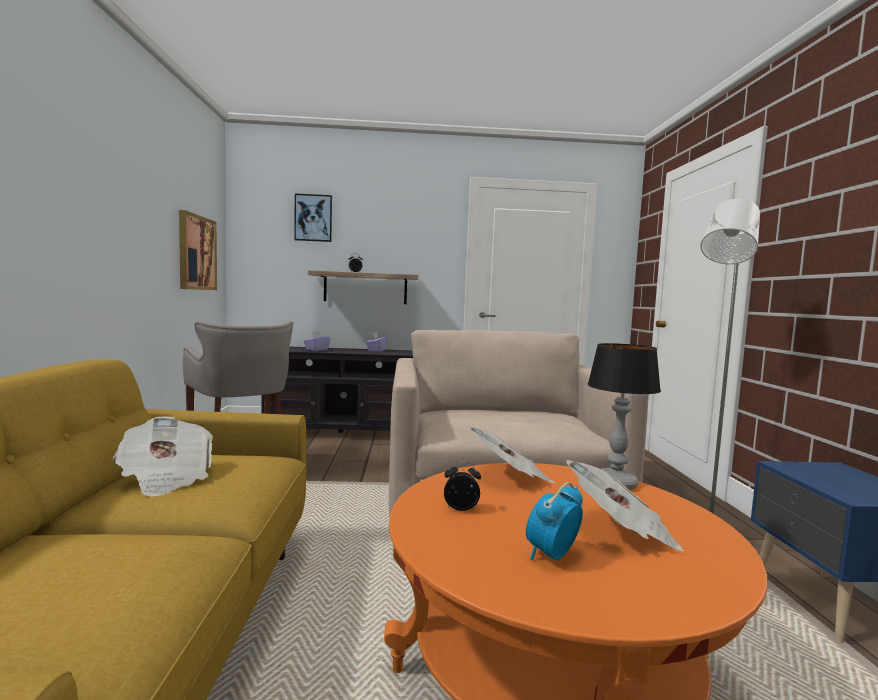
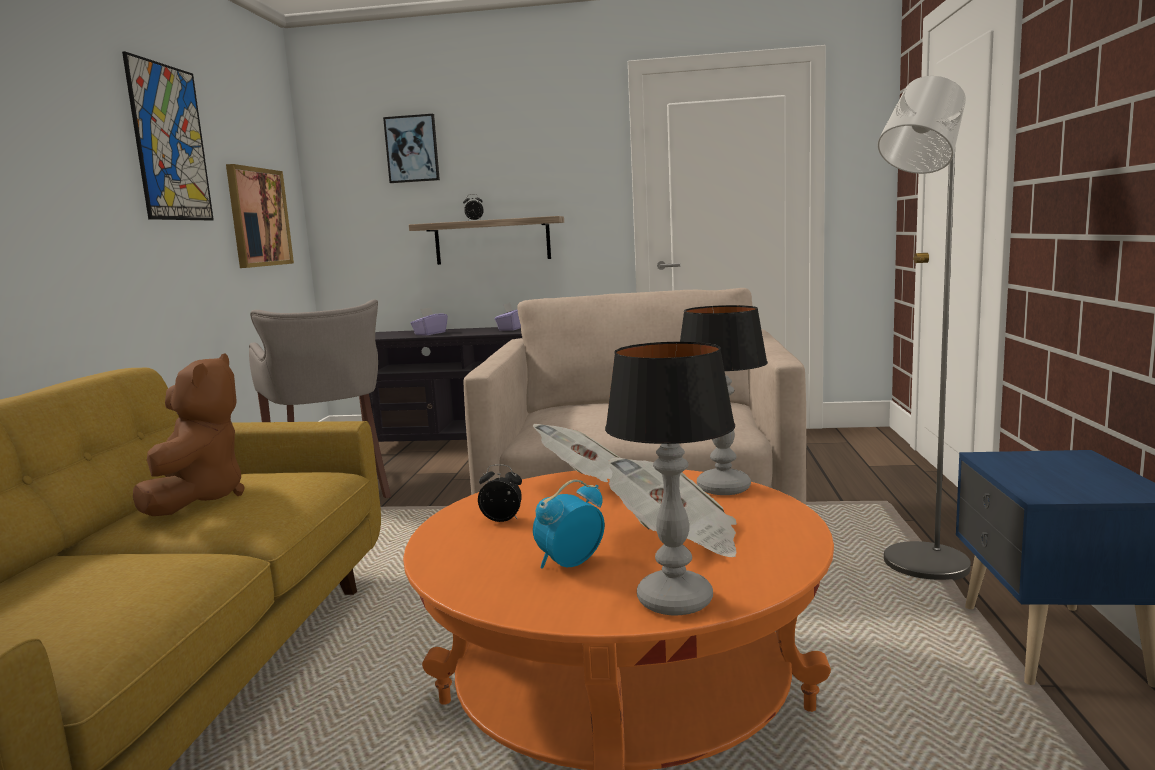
camera: 10 degrees right, 5 degrees up
(142, 186) = (170, 143): none -> picture
(166, 478) = (197, 499): newspaper -> brown plush toy
(675, 598) = (674, 601): none -> table lamp

